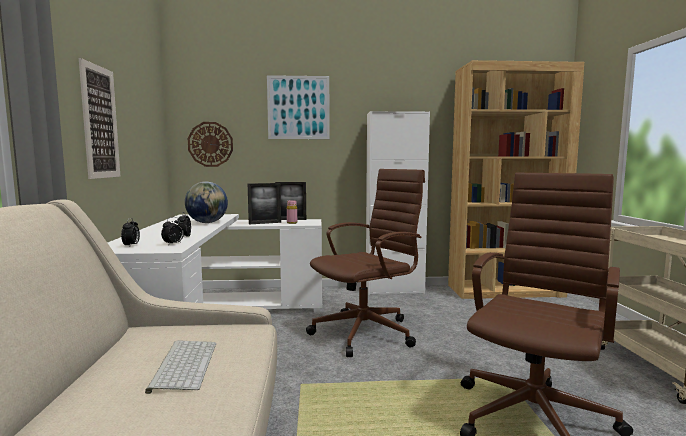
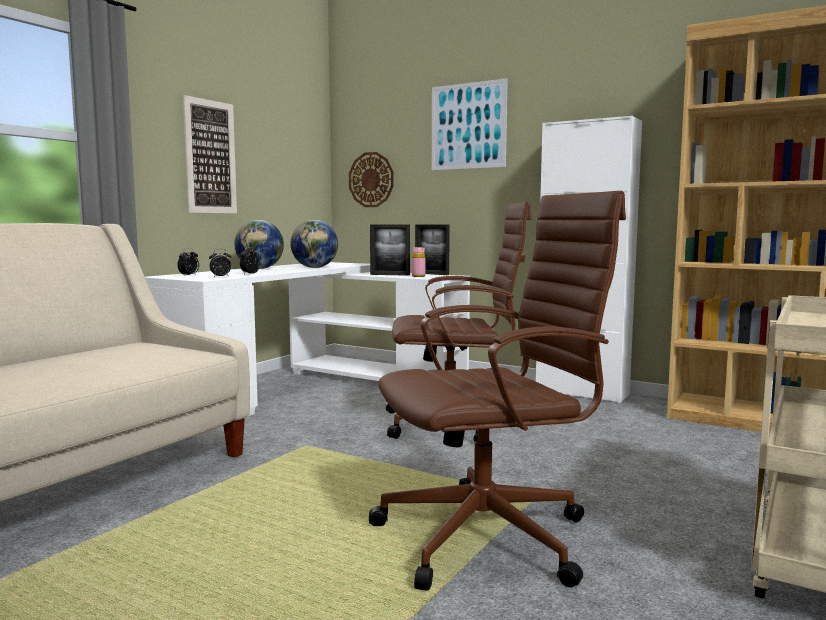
camera: 35 degrees right, 0 degrees up
(161, 228) = (260, 268): none -> globe
(183, 365) = (108, 361): keyboard -> none

